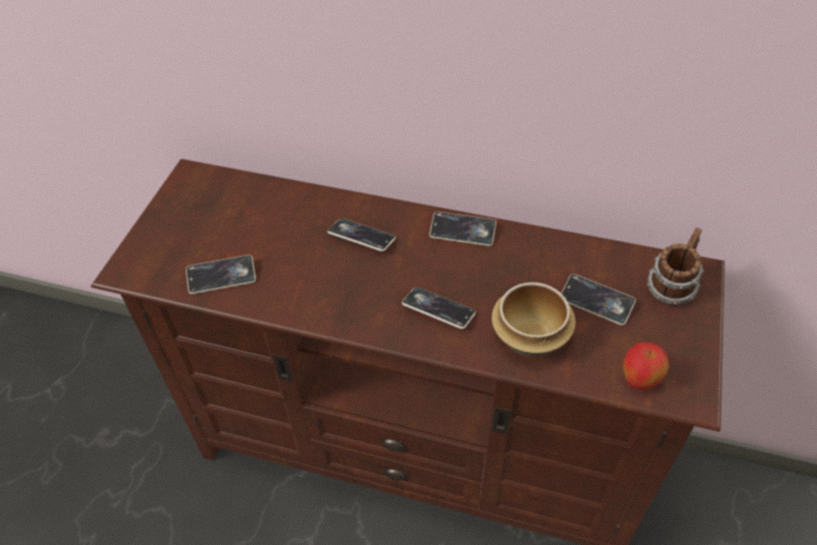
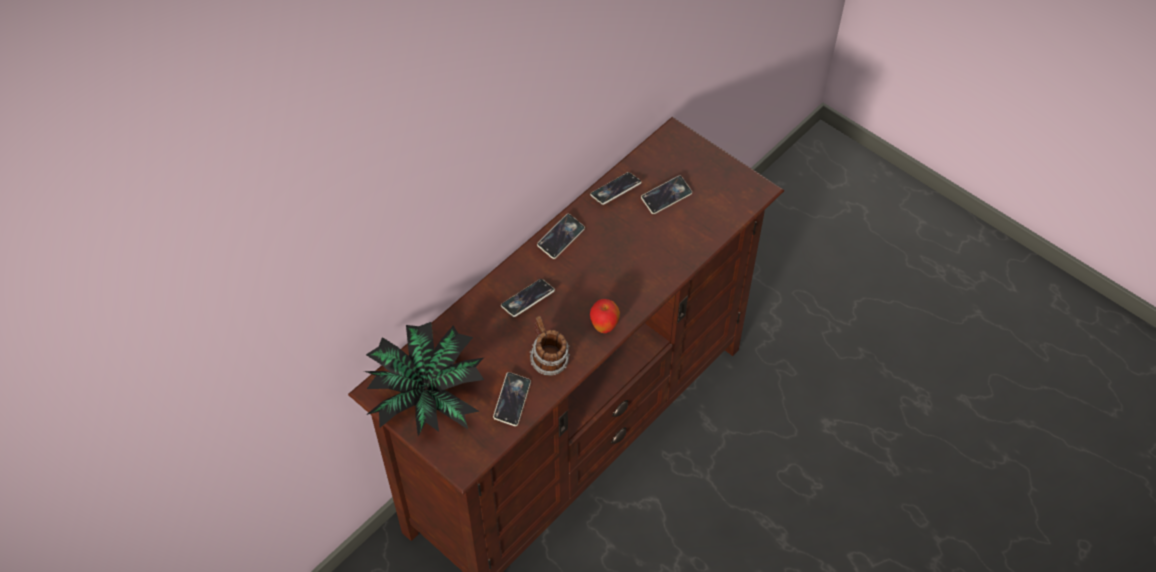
camera: 65 degrees left, 5 degrees up
(202, 210) = (427, 394): none -> potted plant
(438, 310) = (623, 282): phone -> phone (615, 190)
(530, 338) = (674, 244): bowl -> none
(638, 381) = (735, 208): apple -> apple (604, 327)
(670, 287) = (677, 154): mug -> mug (548, 360)

